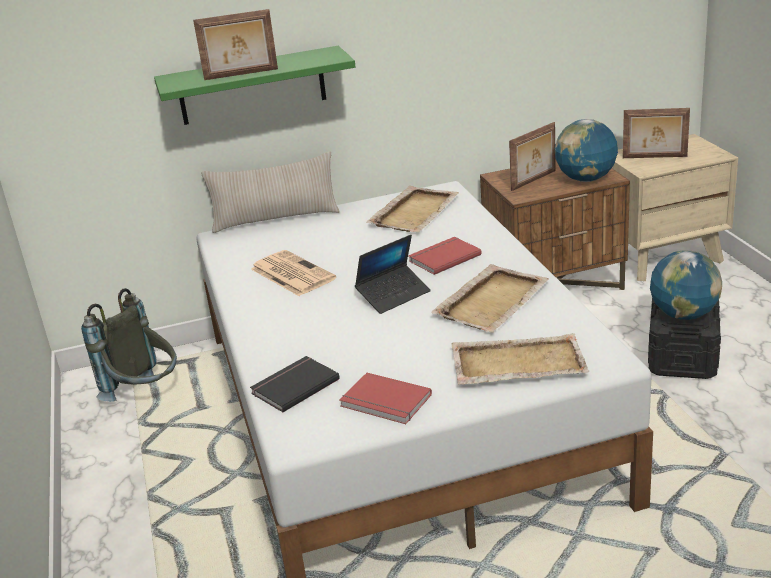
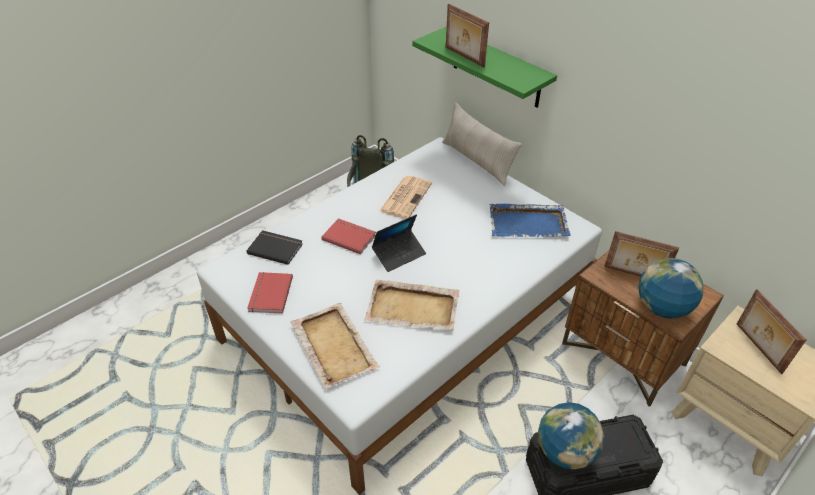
camera: 60 degrees right, 15 degrees up
(393, 295) = (399, 254): laptop -> laptop turned 60 degrees counterclockwise
(414, 212) = (529, 223): beige tray -> blue tray
(443, 257) = (465, 261): red book -> red book (349, 236)

